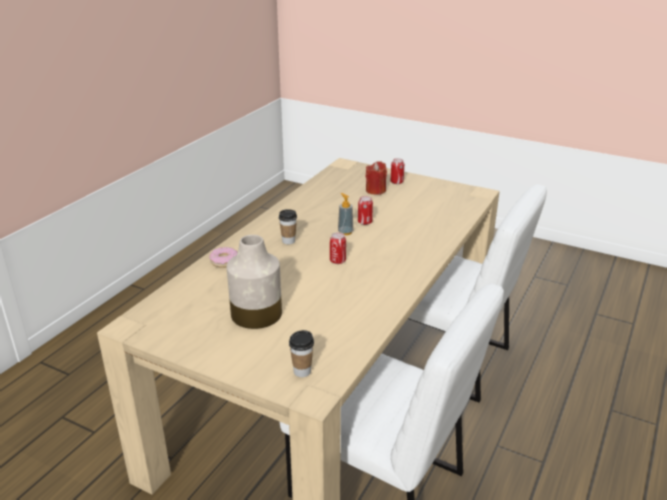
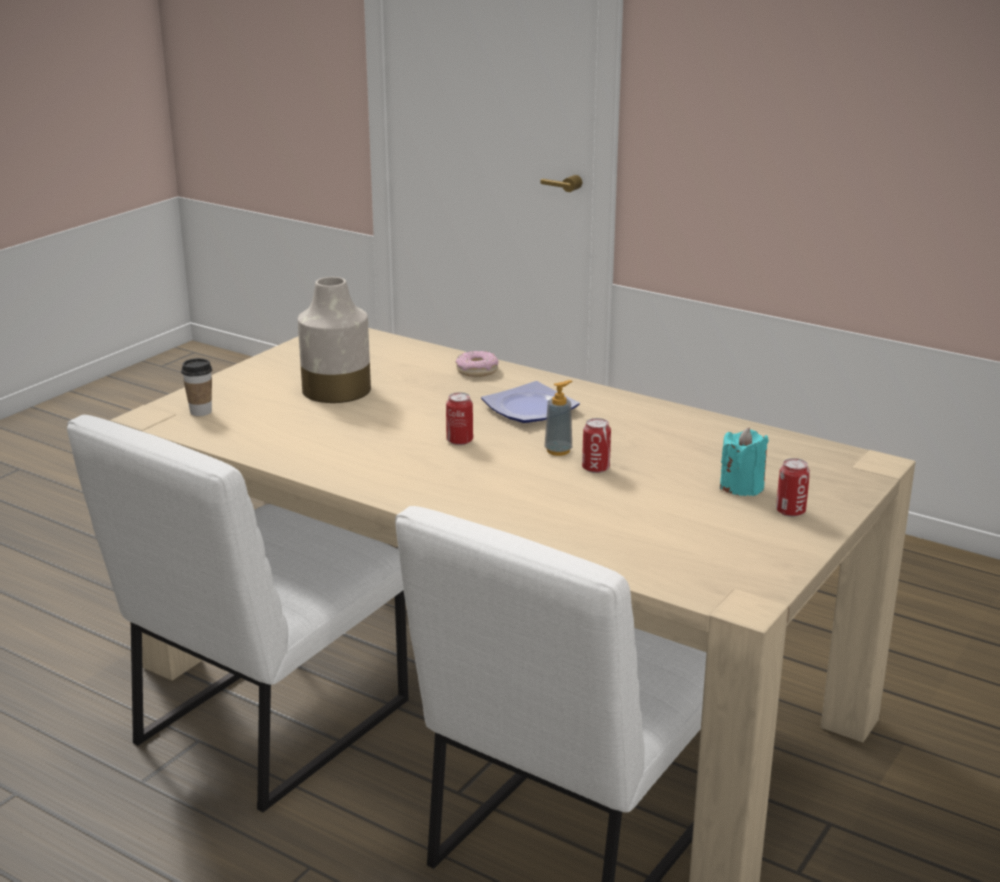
camera: 95 degrees right, 5 degrees down
(288, 241) = (532, 409): cup -> plate
(375, 190) = (742, 487): red candle -> turquoise candle

